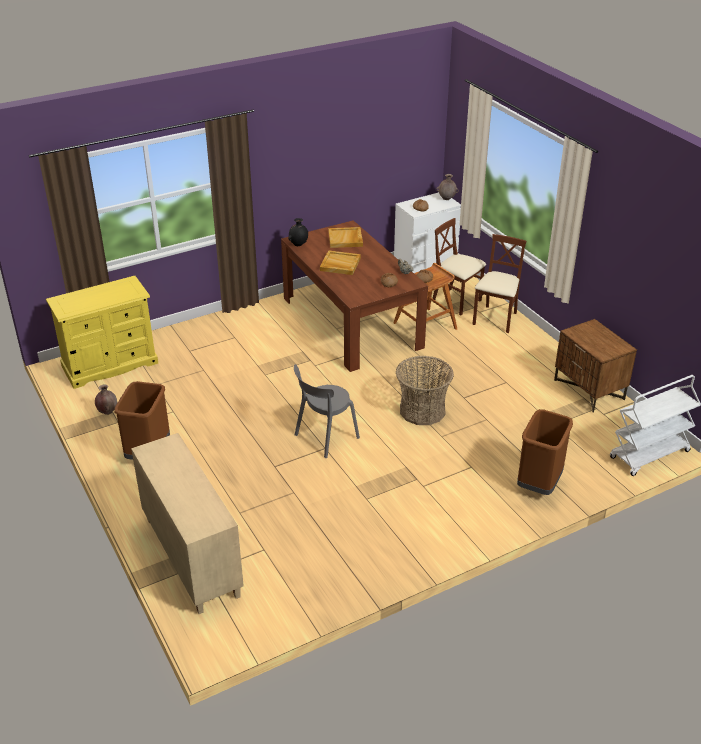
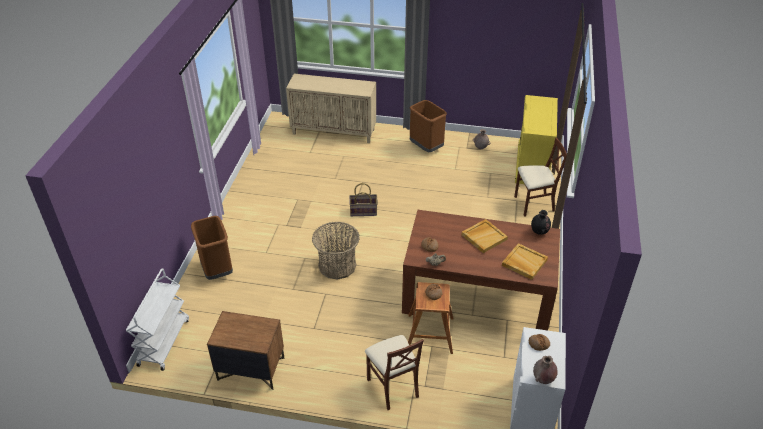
camera: 130 degrees right, 5 degrees up
(324, 437) = (363, 211): grey chair -> basket
(456, 301) = (445, 381): brown chair -> brown chair (533, 204)

